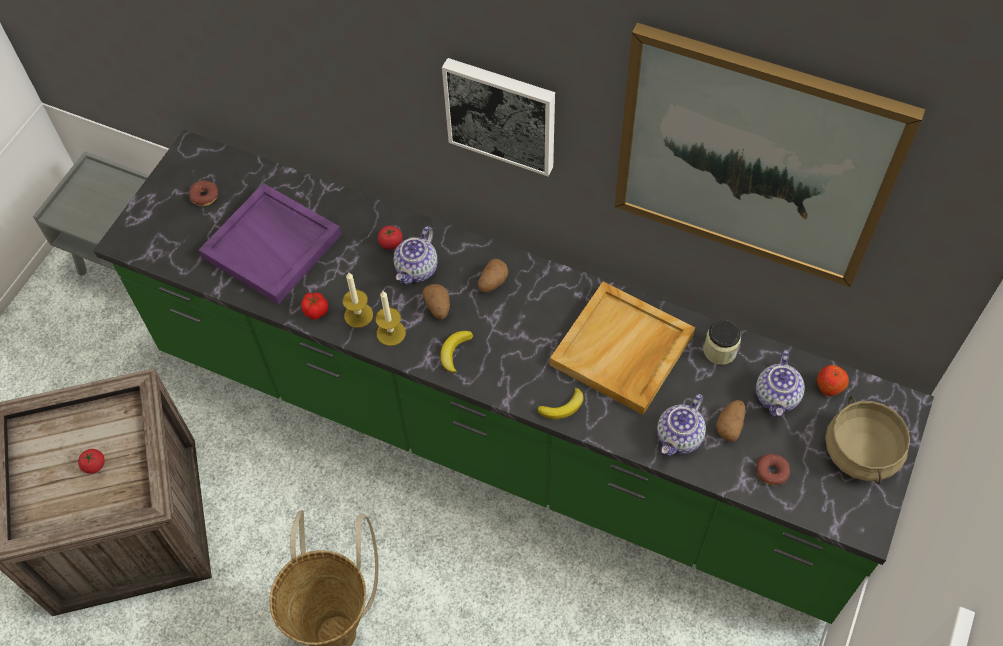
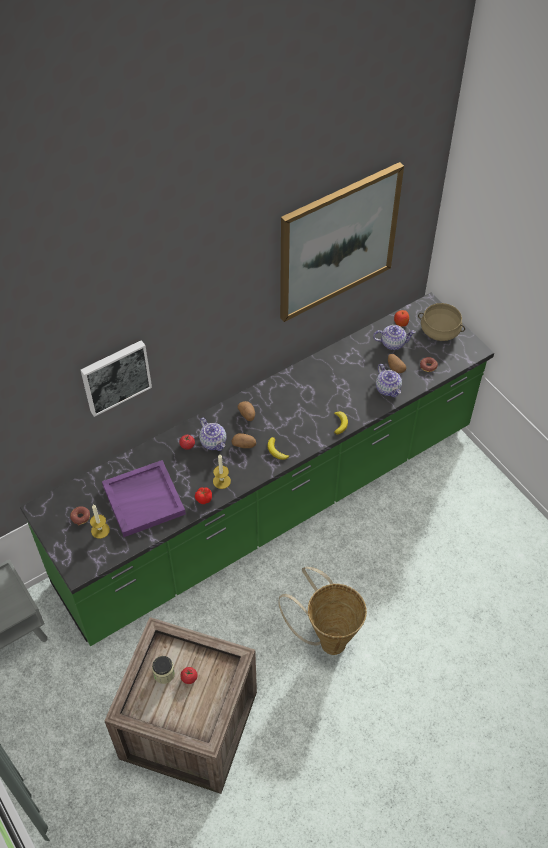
camera: 60 degrees left, 5 degrees down
(391, 333) = (244, 472): candle -> candle (100, 530)
(502, 114) = (218, 321): picture -> picture (115, 376)
(622, 351) = (327, 385): beige tray -> none
(719, 350) = (354, 349): jar -> jar (164, 673)
(777, 397) = (393, 343): teapot -> teapot turned 45 degrees counterclockwise

